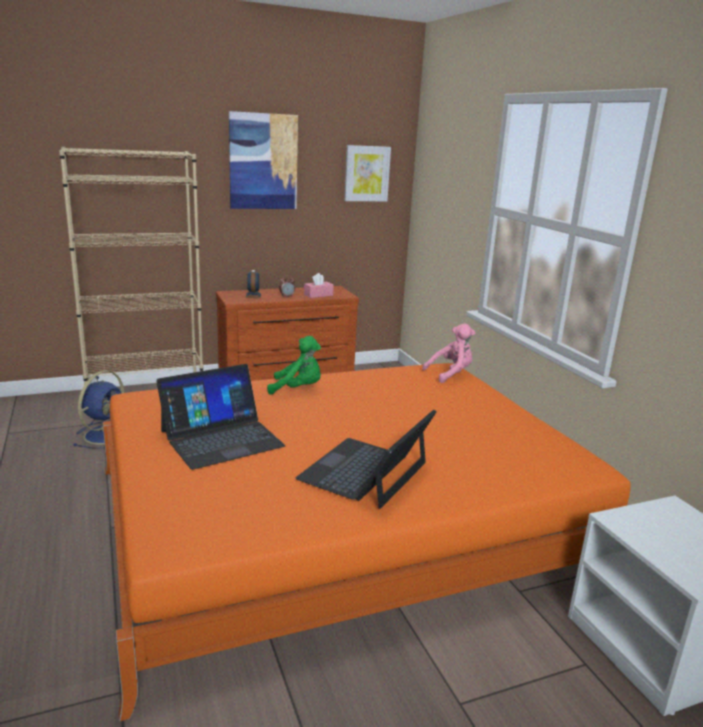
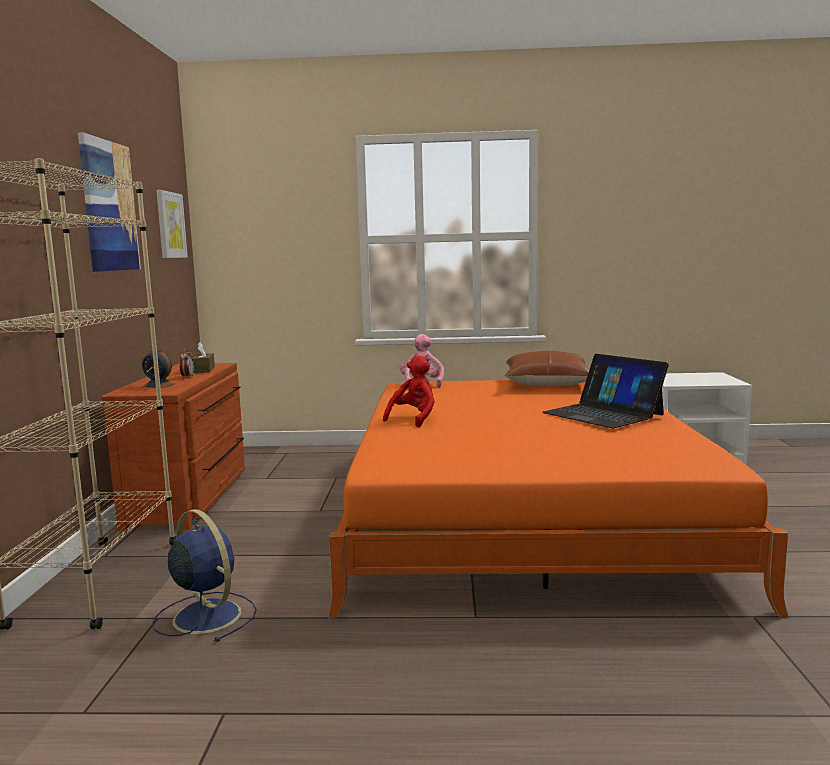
camera: 65 degrees left, 10 degrees down
(221, 438) = (521, 443): laptop -> none
(298, 389) = (414, 419): green plush toy -> red plush toy
(318, 295) = (203, 370): pink tissue box -> brown tissue box
(503, 430) = (546, 383): none -> brown pillow

